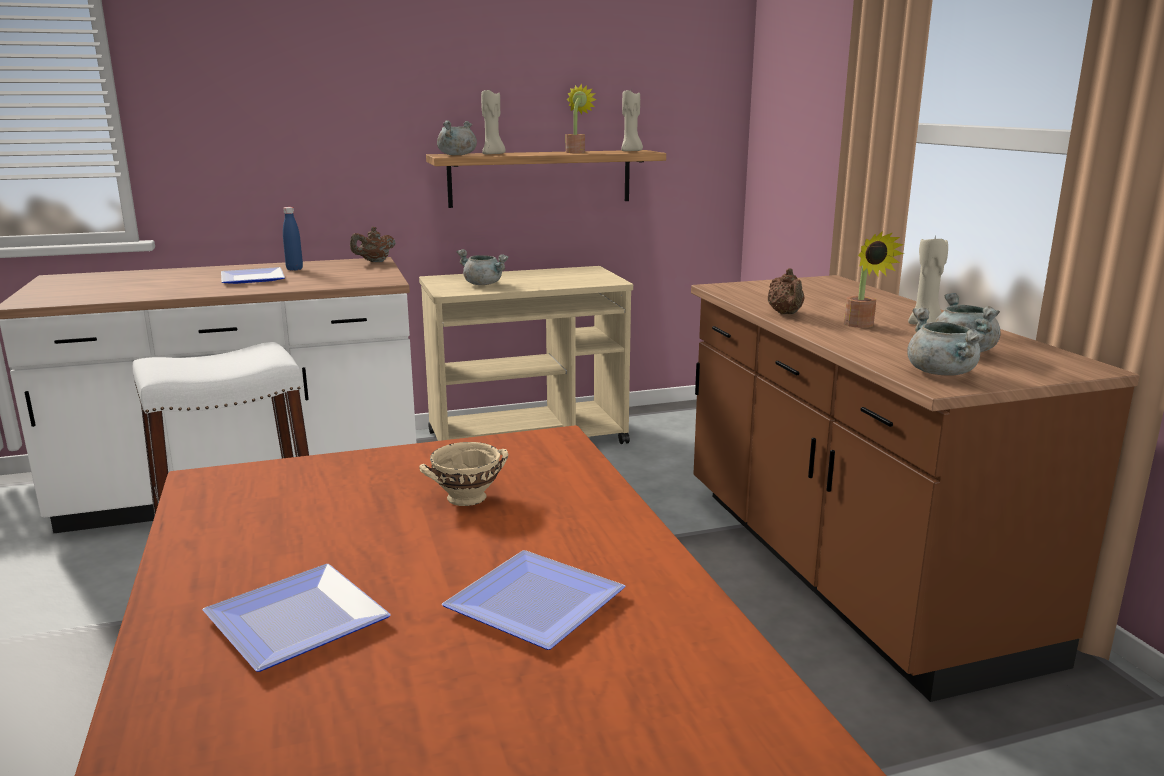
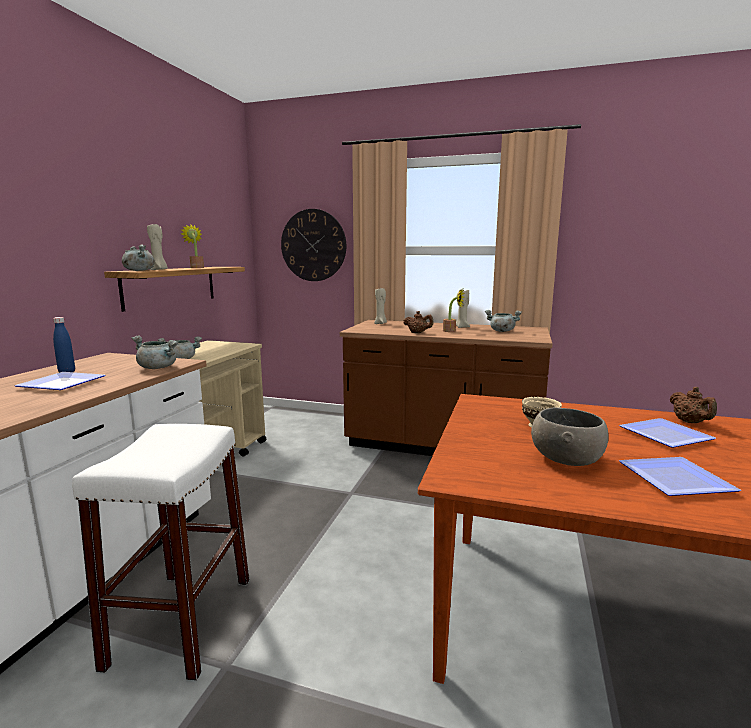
camera: 55 degrees left, 5 degrees down
(325, 533) = (565, 459): none -> grey bowl
(374, 262) = (113, 356): brown teapot -> brown teapot (690, 422)
(631, 151) = (221, 266): beige candle -> beige candle (380, 323)
(812, 116) = (313, 245): none -> wall clock
(942, 373) = (525, 337): grey cooking pot -> grey cooking pot (159, 368)

